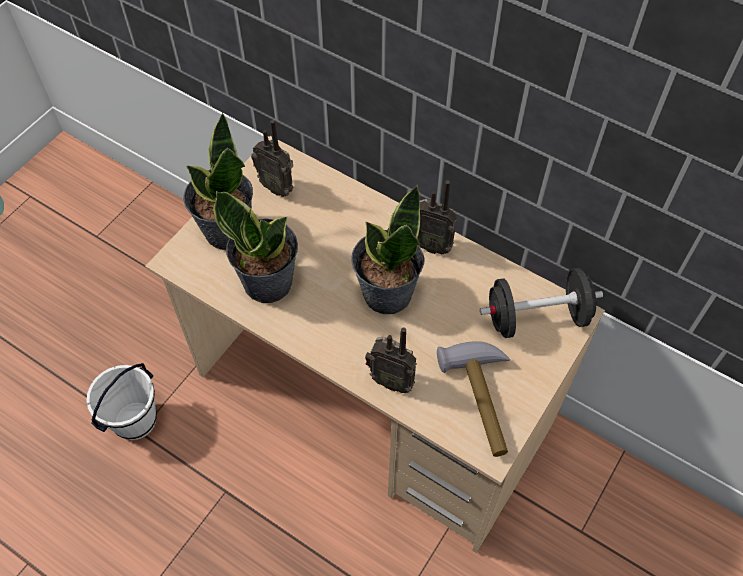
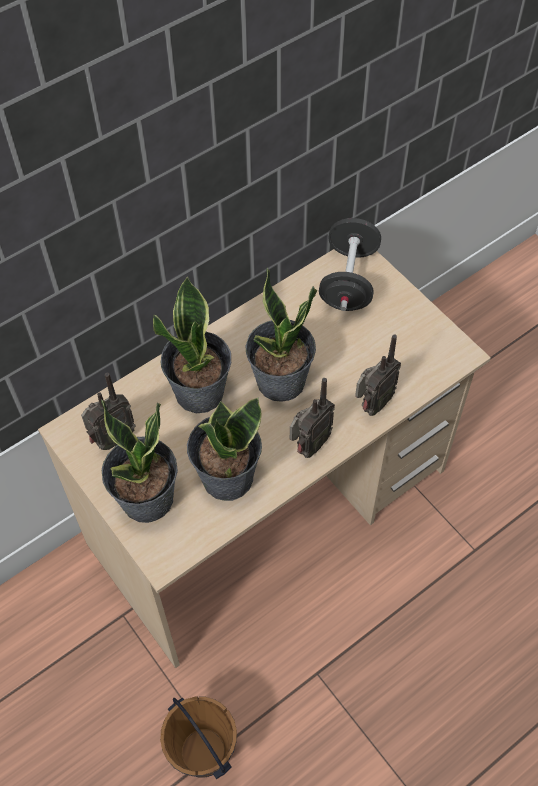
camera: 70 degrees left, 0 degrees up
(134, 420) = (202, 752): white bucket -> brown bucket
(349, 234) = (200, 393): none -> potted plant
(431, 244) = (242, 331): radio -> radio (308, 446)
(484, 400) = (414, 344): hammer -> none

